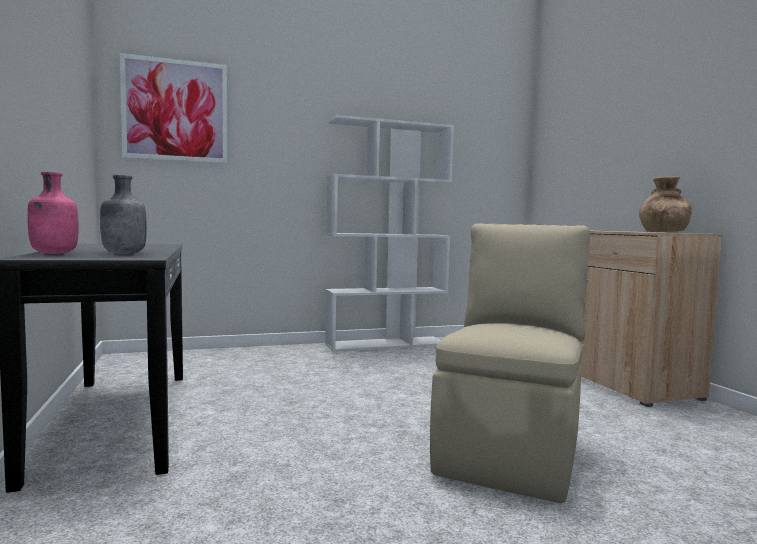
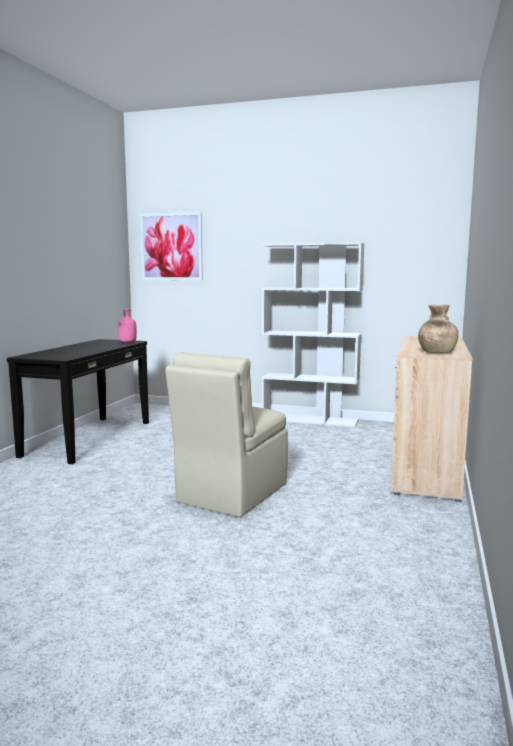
camera: 35 degrees right, 5 degrees up
(53, 254) = (42, 352): pink bottle -> pink bottle (127, 342)
(123, 254) = (68, 354): grey bottle -> none
(511, 453) = (231, 494): beige chair -> beige chair turned 150 degrees clockwise

